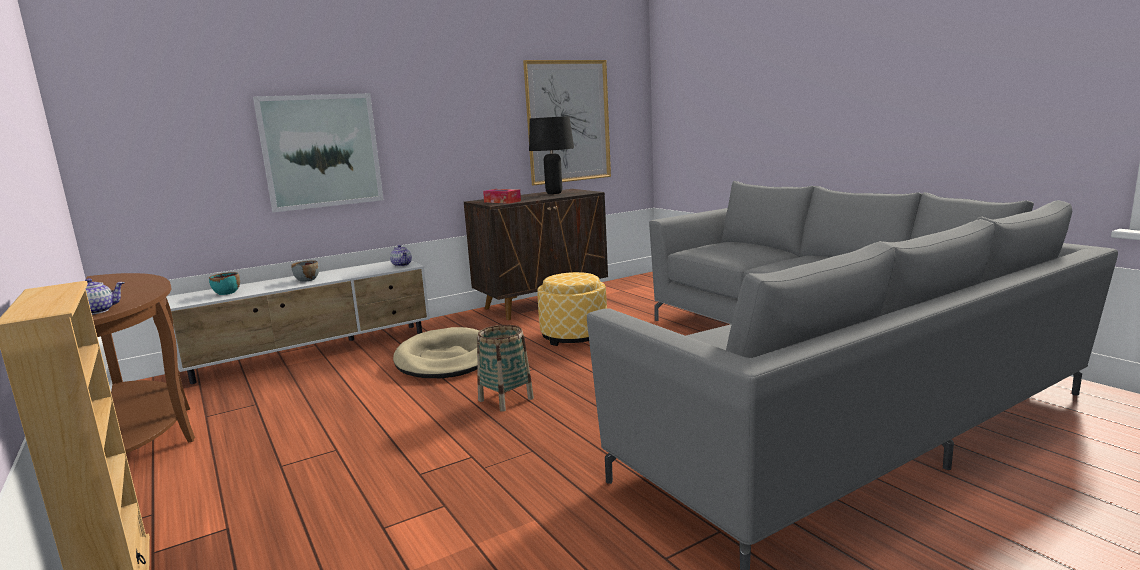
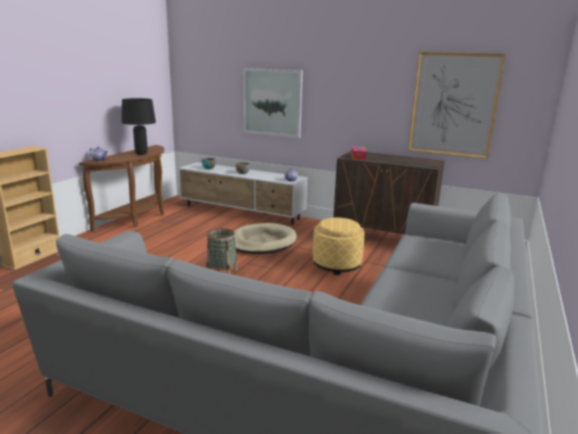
camera: 55 degrees right, 5 degrees up
(554, 193) = (411, 160): black table lamp -> black table lamp (141, 153)

